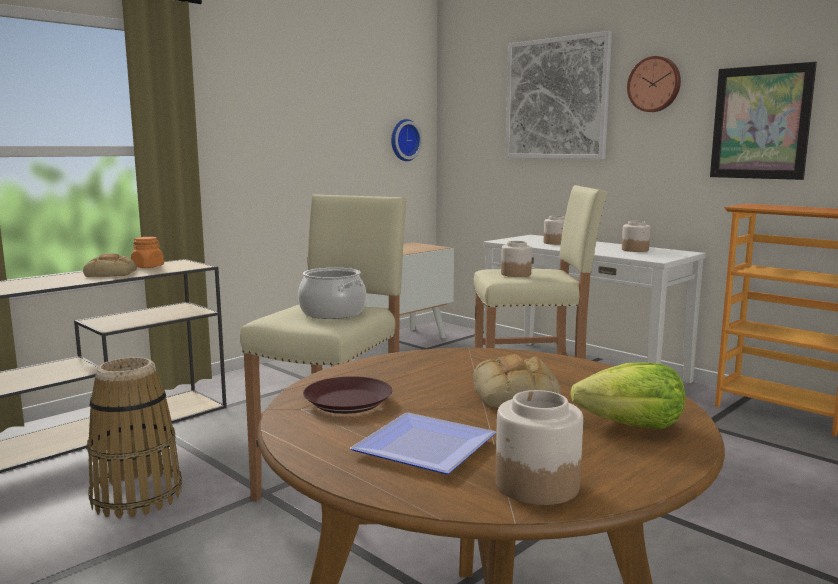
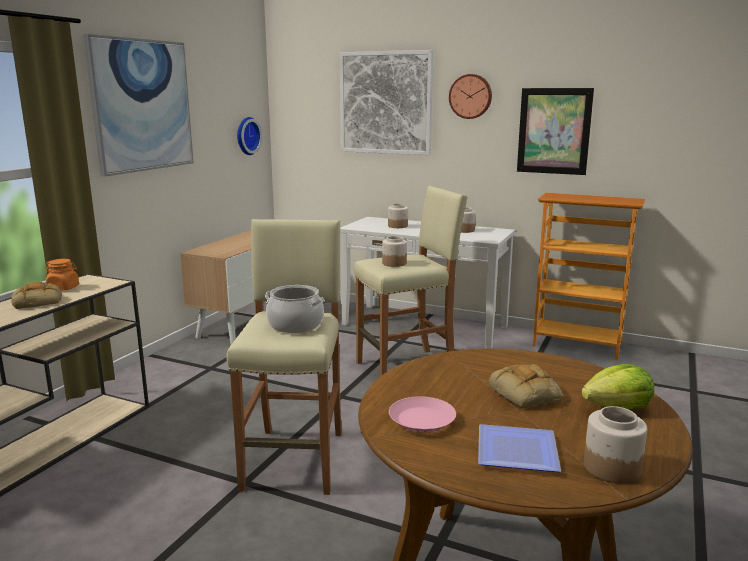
camera: 20 degrees left, 5 degrees up
(137, 496) = (131, 508): basket -> none
(274, 95) = (142, 105): none -> picture
(348, 401) = (422, 419): brown plate -> pink plate

